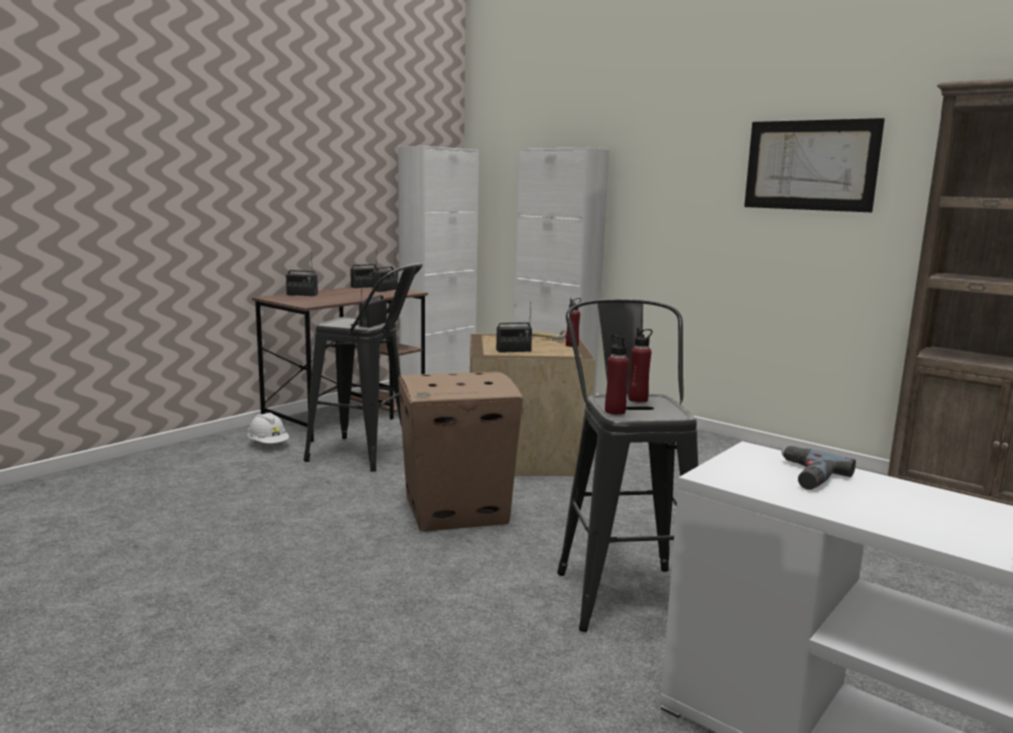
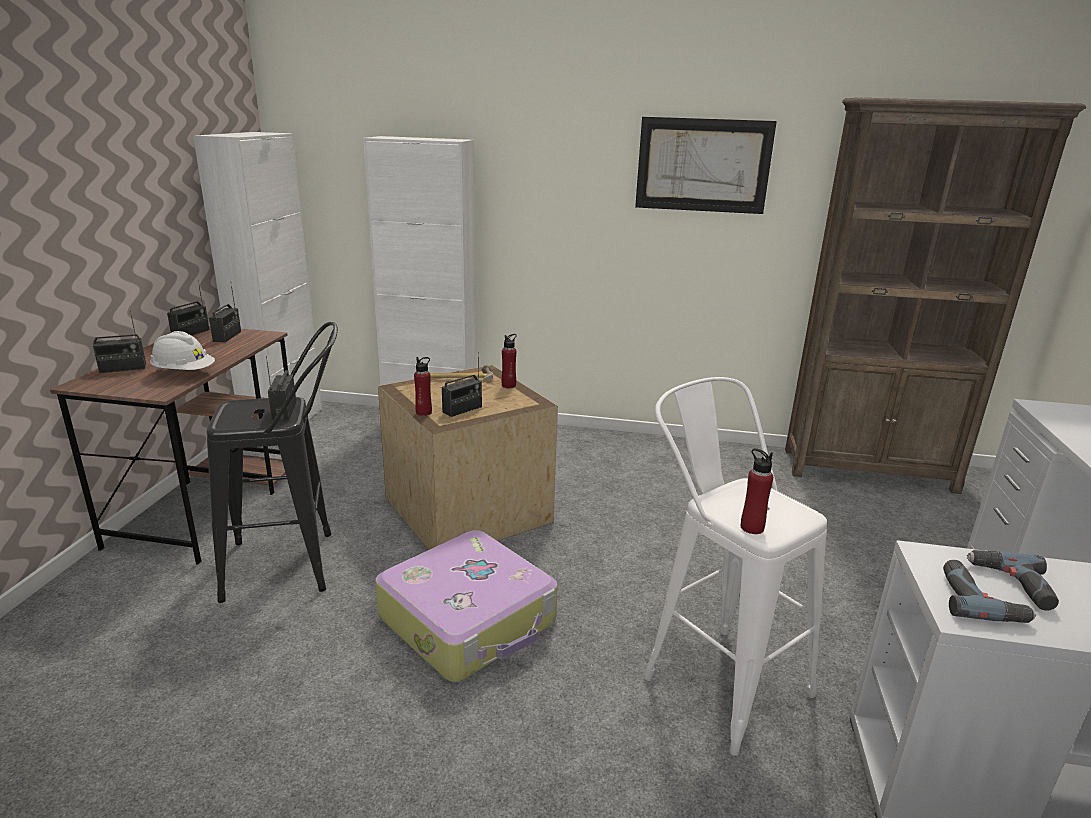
camera: 30 degrees left, 10 degrees up
(268, 444) = (141, 586): white hard hat -> white hard hat (184, 373)
(457, 509) = (469, 620): cardboard box -> suitcase
(623, 589) = (714, 675): black stool -> white stool
(638, 399) = (740, 496): red bottle -> red bottle (424, 412)
(751, 474) = (979, 600): none -> power drill

